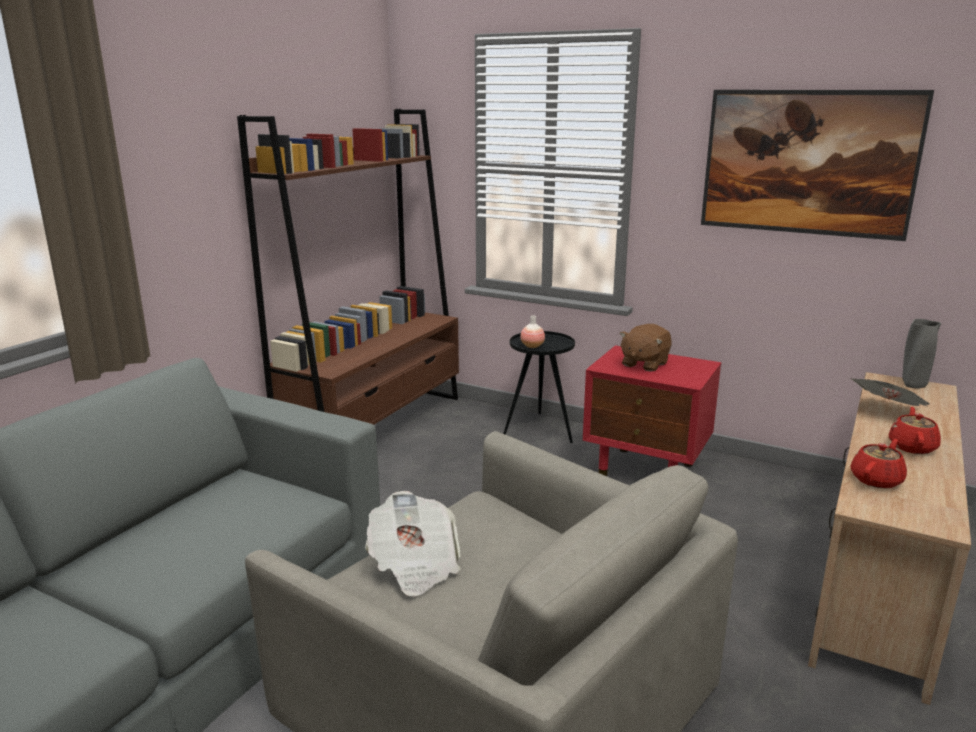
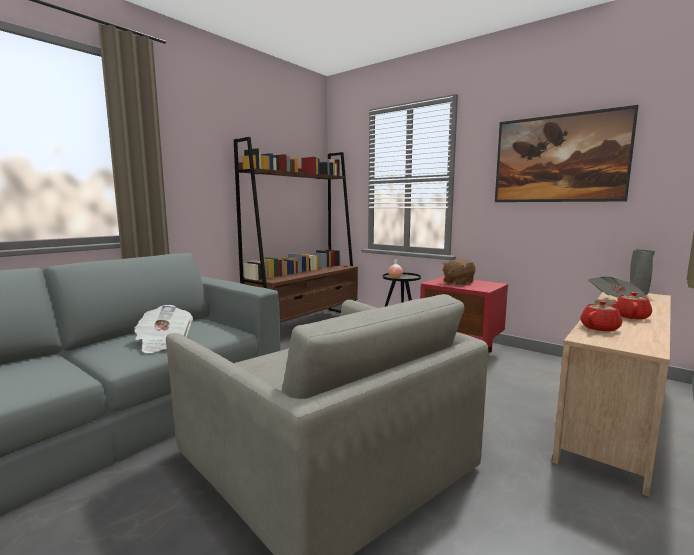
camera: 10 degrees right, 10 degrees down
(414, 565) = (275, 358): newspaper -> newspaper (163, 343)

